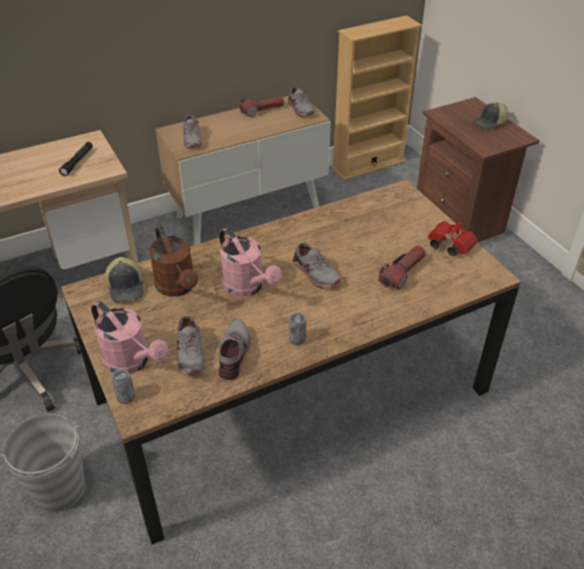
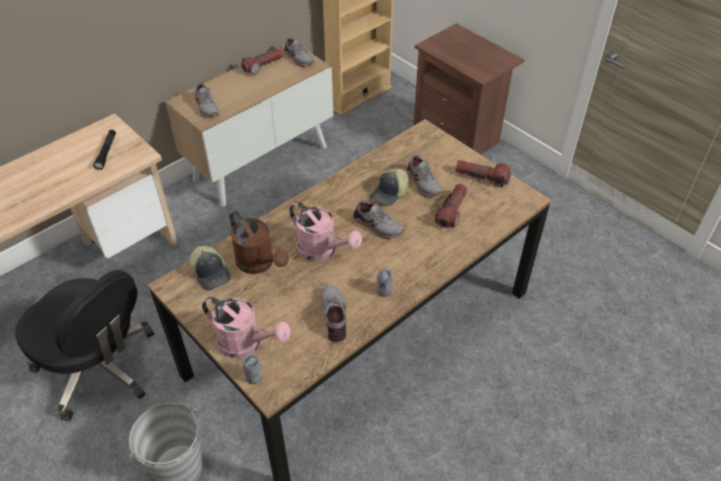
camera: 15 degrees left, 5 degrees up
(190, 353) = (295, 324): grey shoe -> grey shoe (423, 183)
(448, 245) = (482, 177): red binoculars -> flashlight
(490, 123) = (477, 48): cap -> cap (390, 193)

